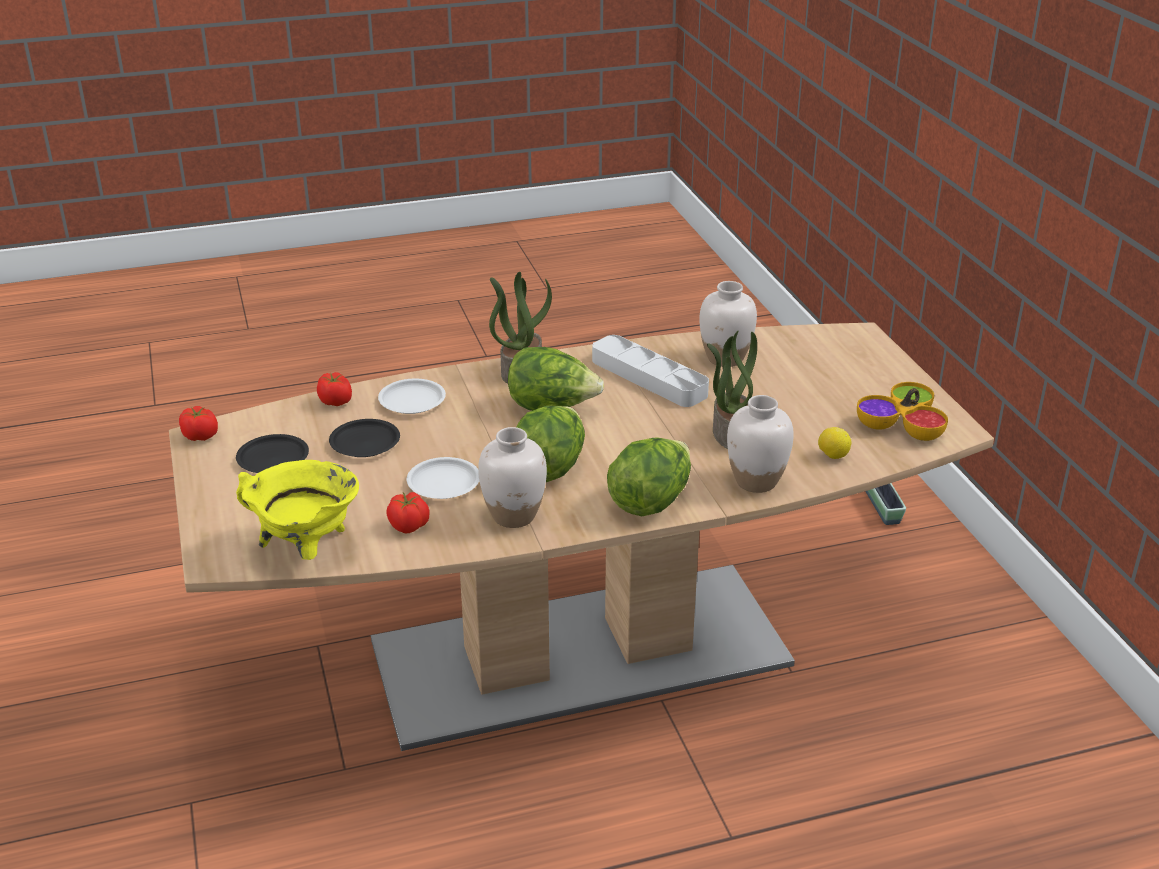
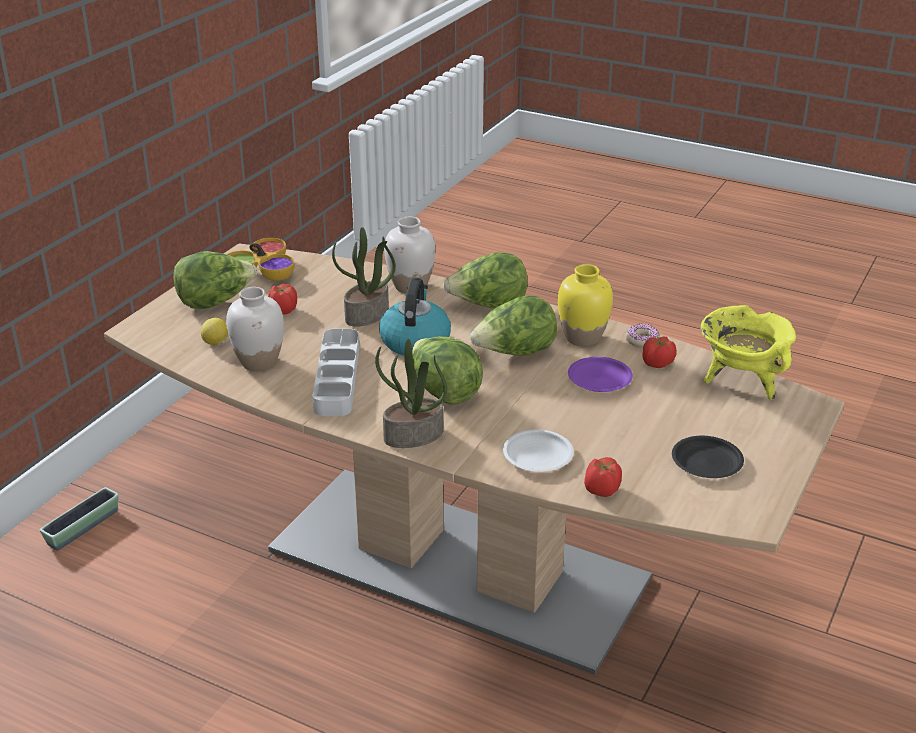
camera: 135 degrees left, 0 degrees up
(200, 436) = (752, 518): tomato -> tomato (283, 310)
(365, 443) = (620, 437): black plate -> none
(444, 483) = (600, 378): white plate -> purple plate
(453, 544) = (642, 340): none -> donut
(514, 515) = (582, 338): white vase -> yellow vase
(649, 434) = (415, 341): none -> kettle
(832, 456) = (341, 276): lemon -> lemon (216, 343)
(864, 379) = (215, 302): none -> lettuce

